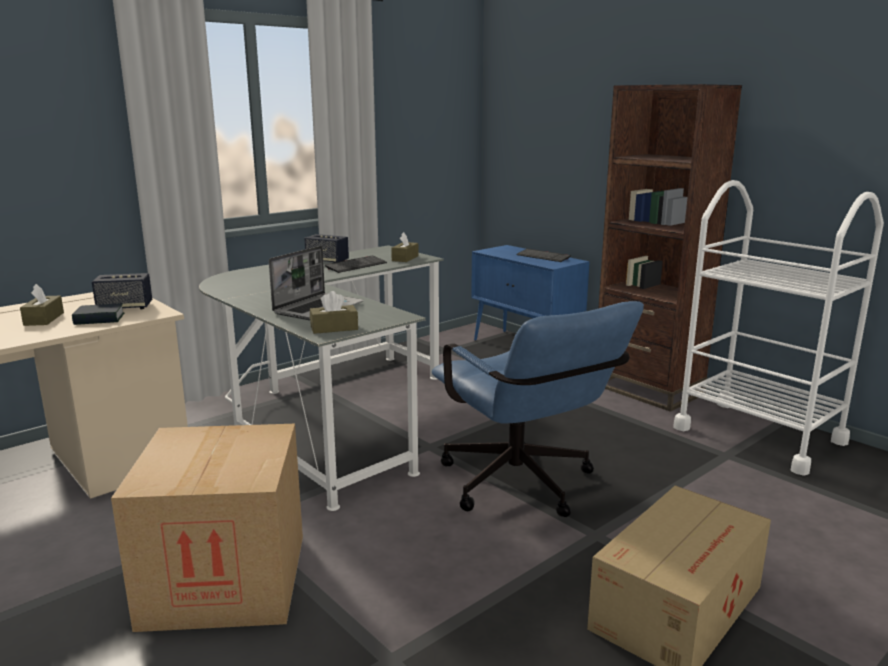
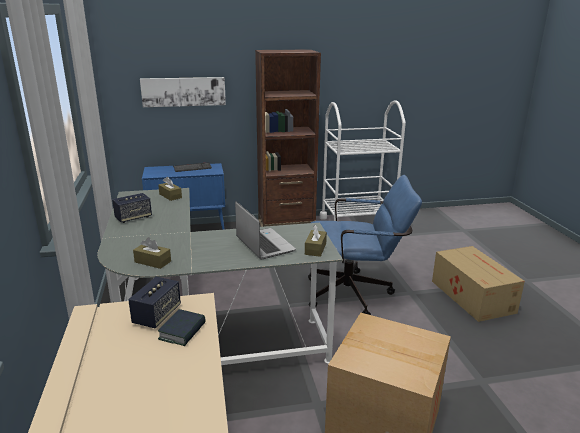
camera: 60 degrees left, 5 degrees up
(44, 319) = (141, 362): brown tissue box -> brown tissue box (153, 262)
(356, 266) = (165, 212): keyboard -> none
(559, 147) = (183, 91): none -> picture

